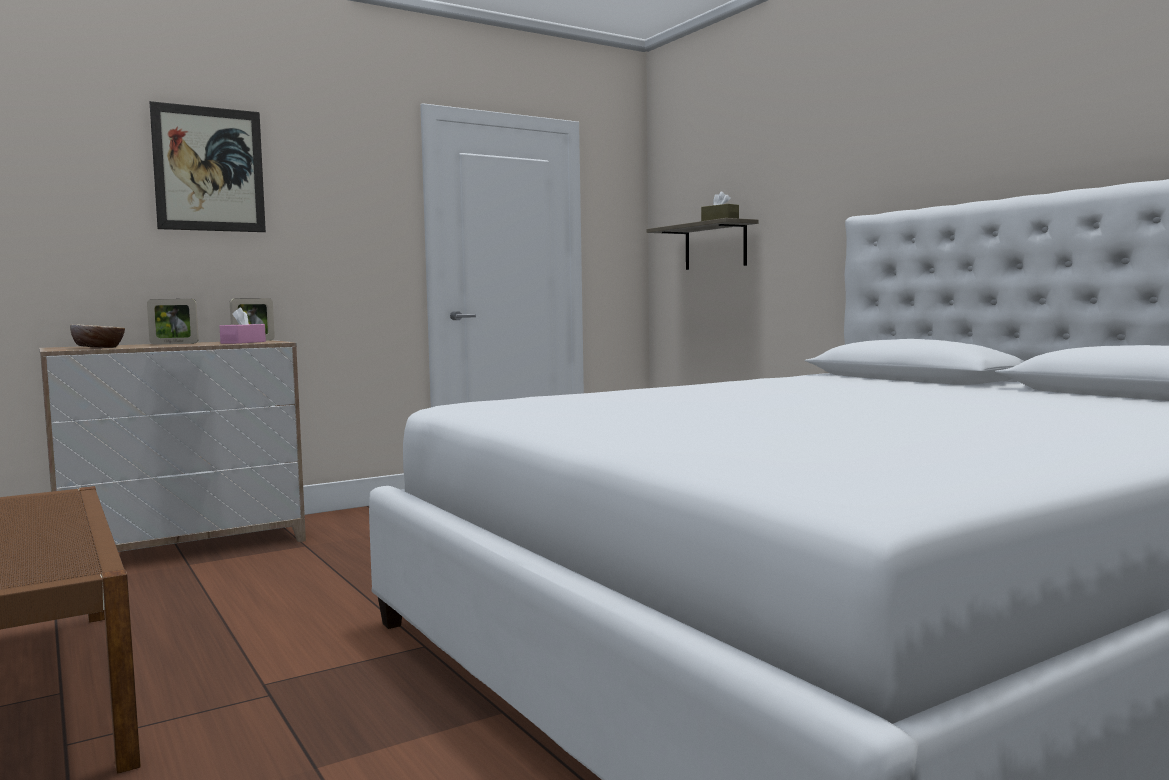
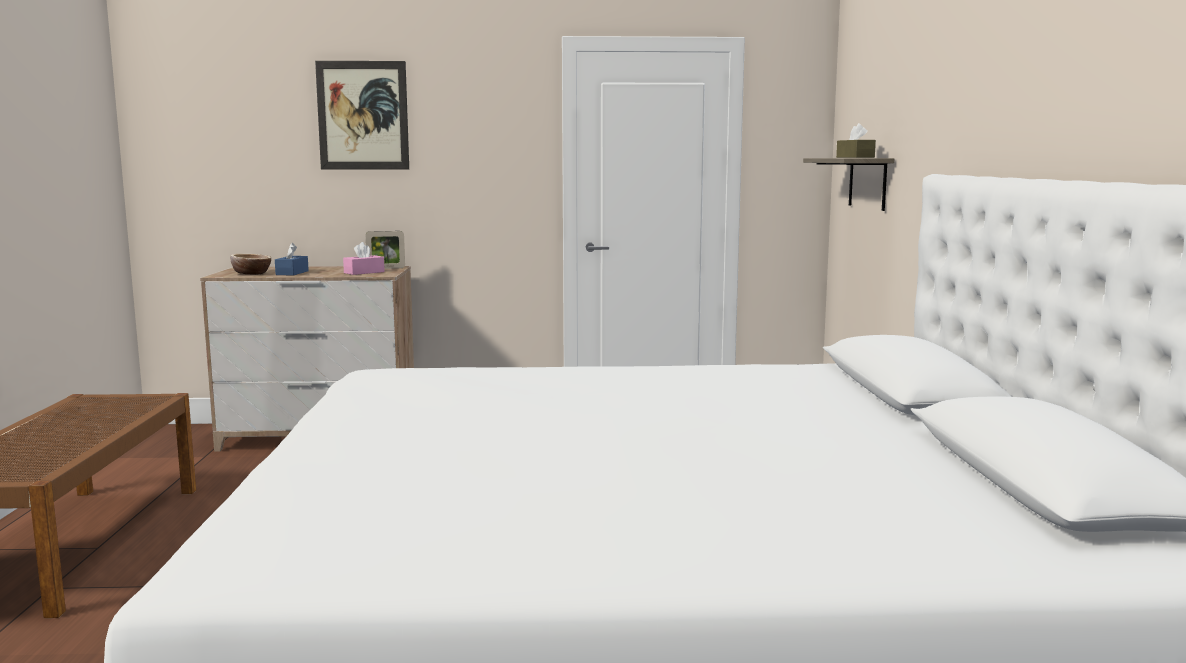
camera: 30 degrees right, 5 degrees up
(153, 345) = (292, 273): none -> blue tissue box
(174, 344) = (320, 269): picture frame -> none

